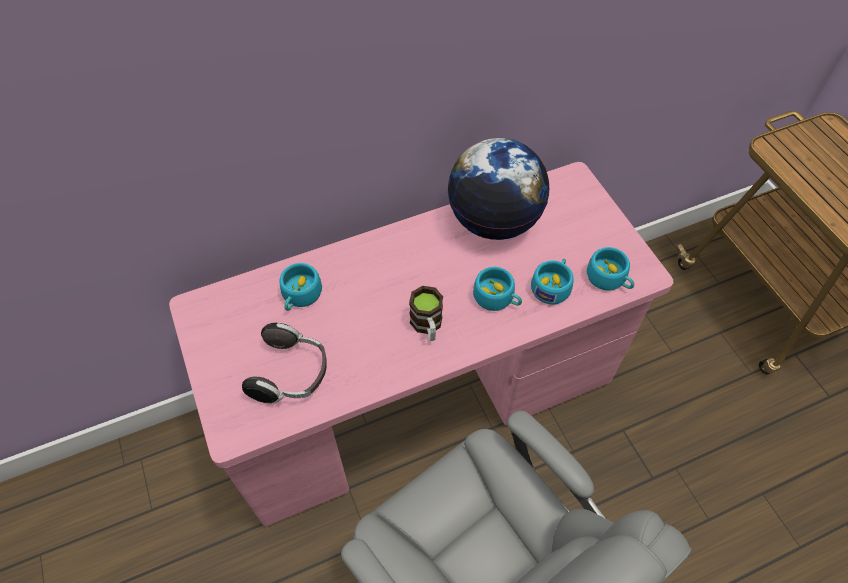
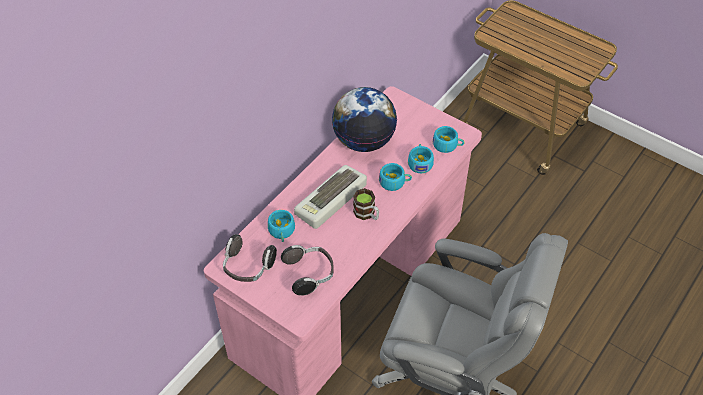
camera: 30 degrees left, 5 degrees down
(223, 323) = (248, 267): none -> headphones
(393, 284) = (331, 201): none -> keyboard

